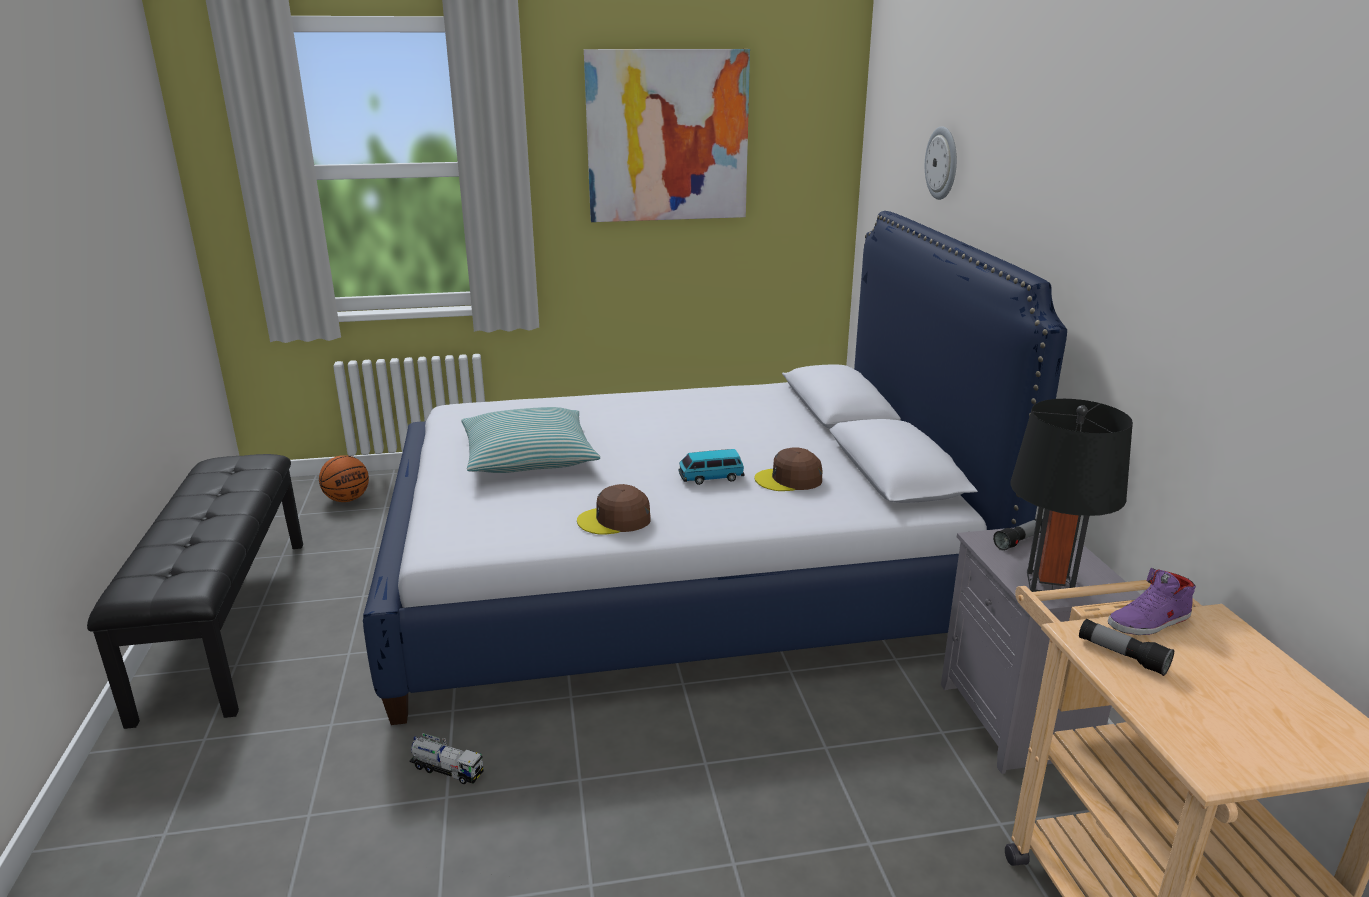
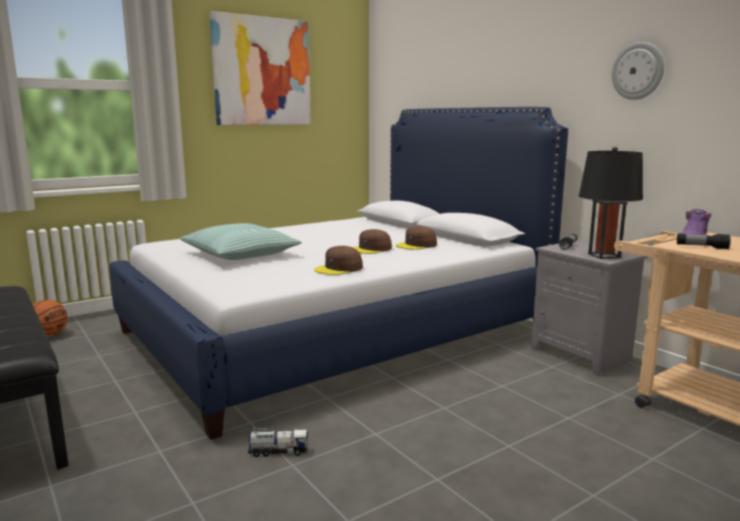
camera: 25 degrees left, 10 degrees down
(710, 477) = (371, 249): toy car -> brown cap
(942, 163) = (444, 74): wall clock -> wall clock (638, 71)

